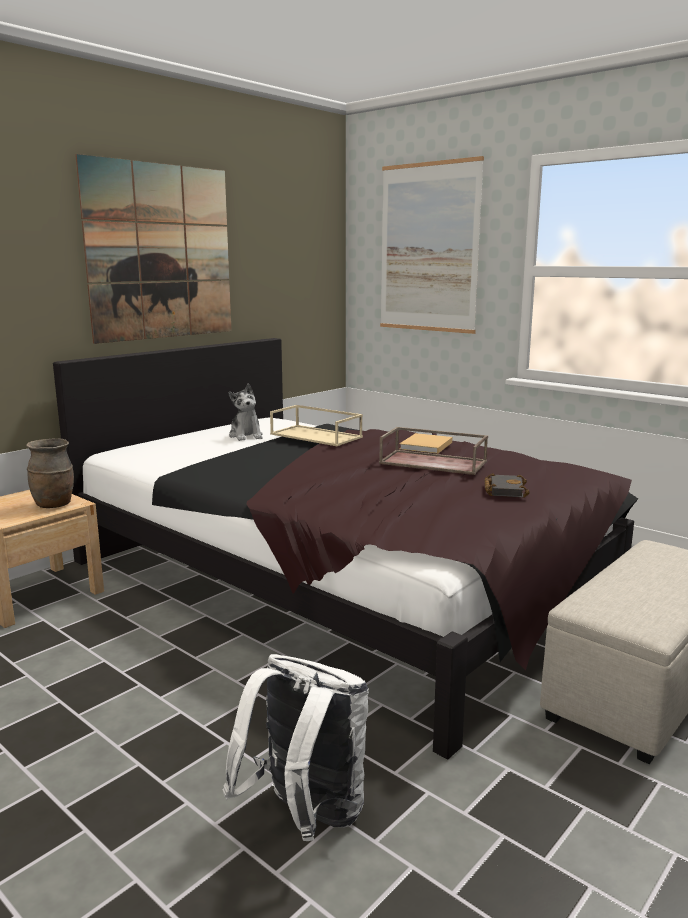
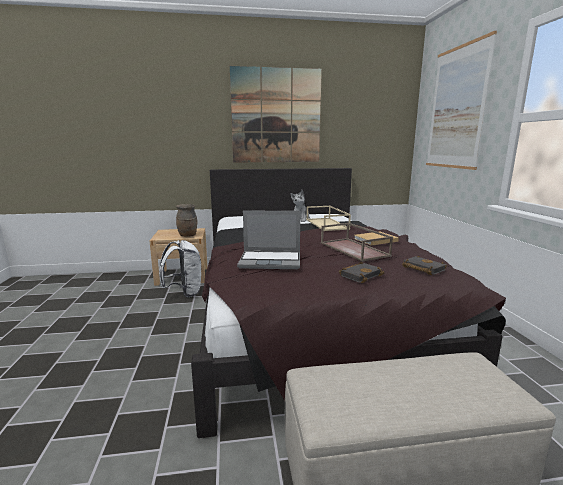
camera: 40 degrees right, 0 degrees up
(305, 816) = (101, 422): white backpack -> white backpack (184, 293)
(383, 500) = (271, 261): none -> laptop
(536, 468) = (422, 268): none -> black book

